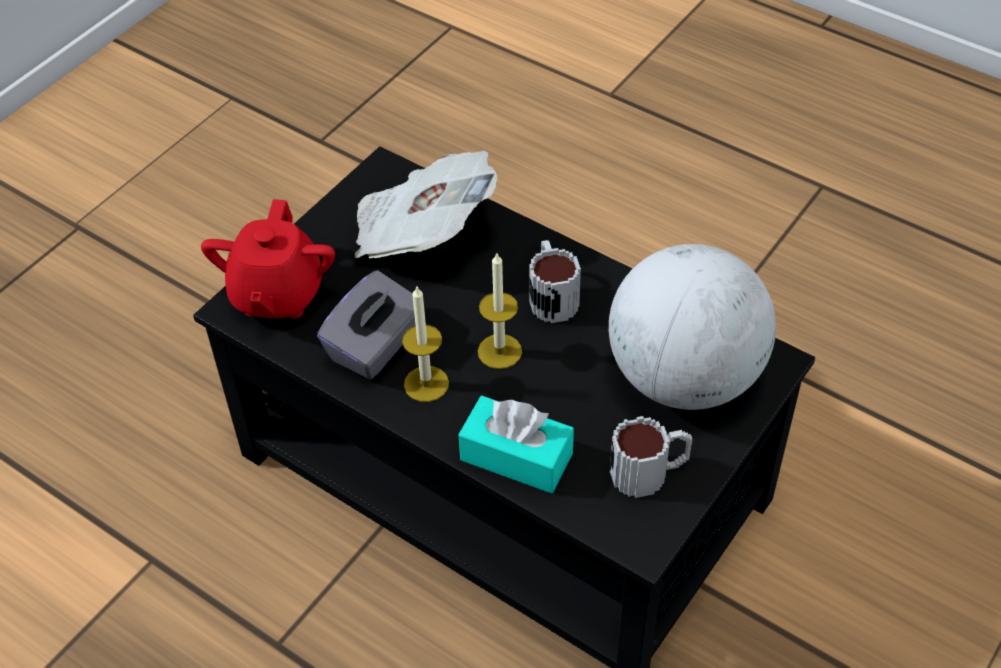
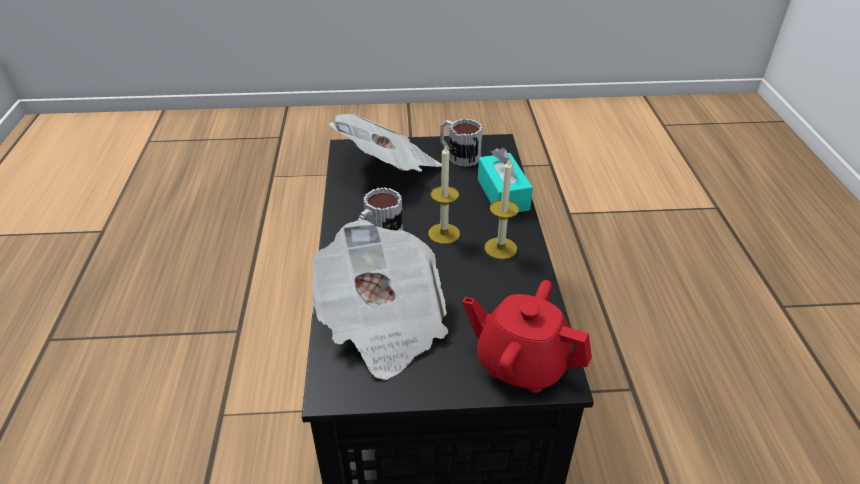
camera: 130 degrees left, 10 degrees down
(277, 295) = (521, 363): red teapot -> red teapot turned 120 degrees counterclockwise
(375, 346) = (501, 284): grey tissue box -> none
(684, 378) = (388, 167): globe -> newspaper

